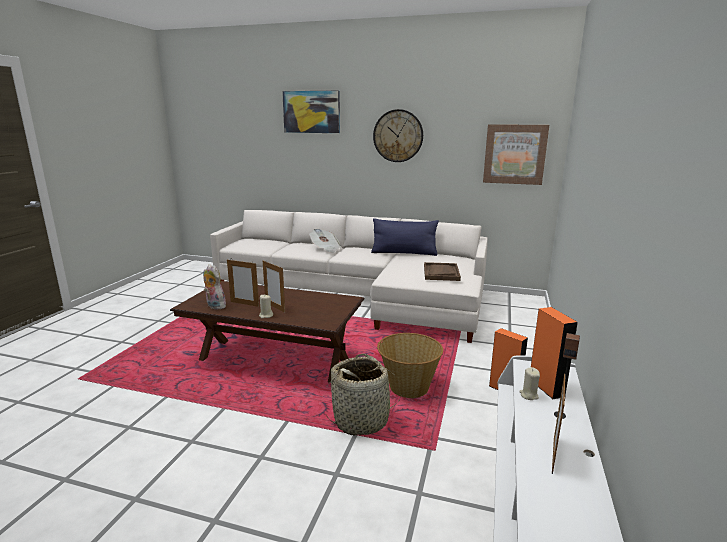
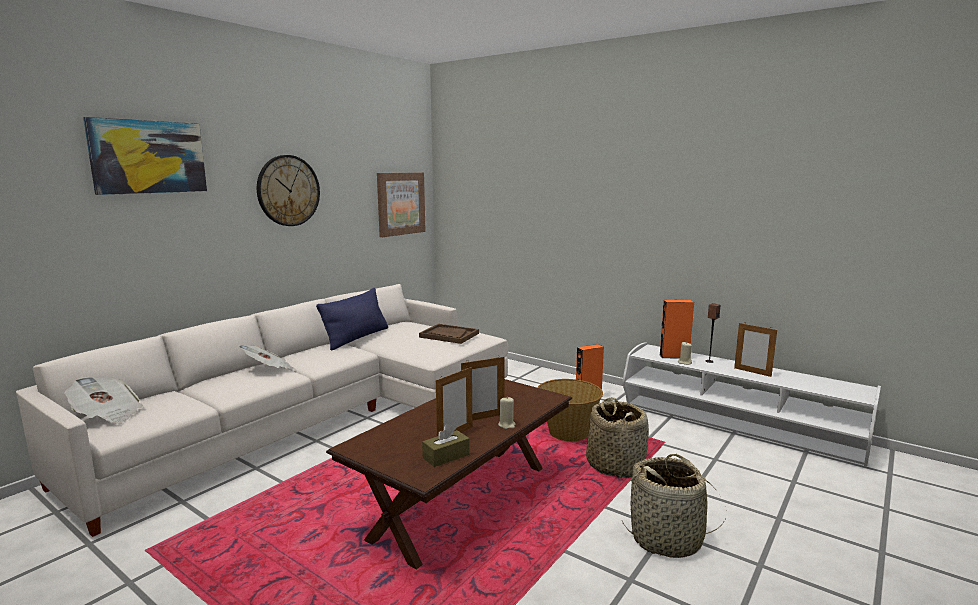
camera: 70 degrees left, 5 degrees down
(214, 306) = (446, 456): plush toy -> brown tissue box
(246, 458) = (667, 539): none -> basket
(248, 240) = (107, 415): none -> newspaper

